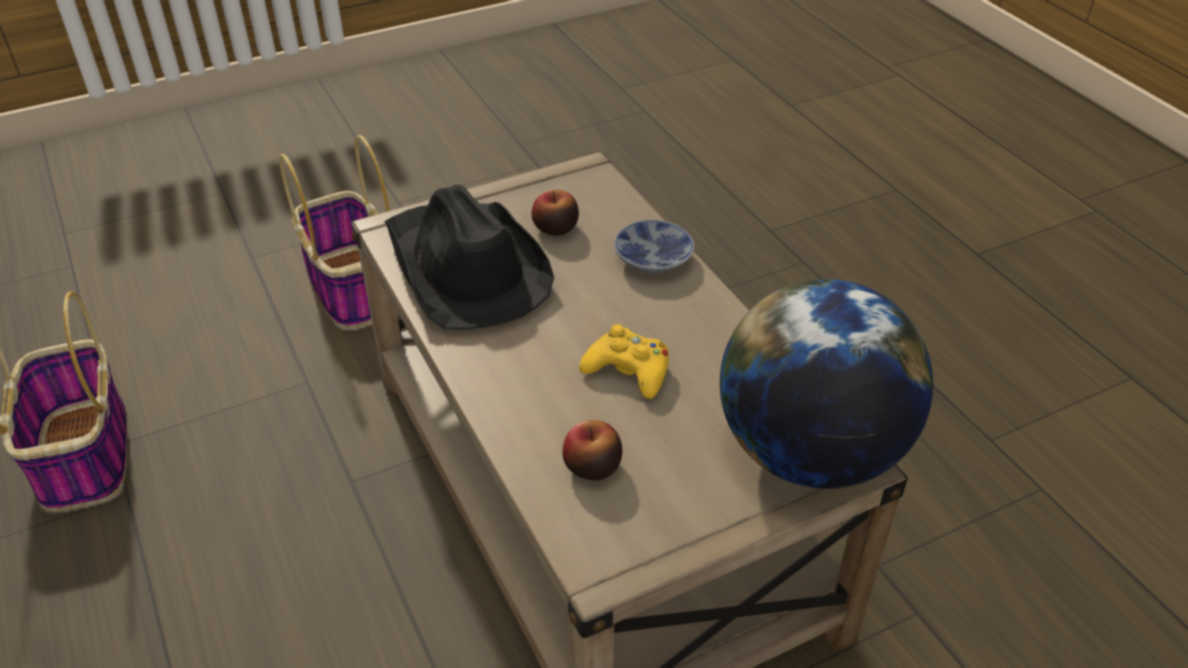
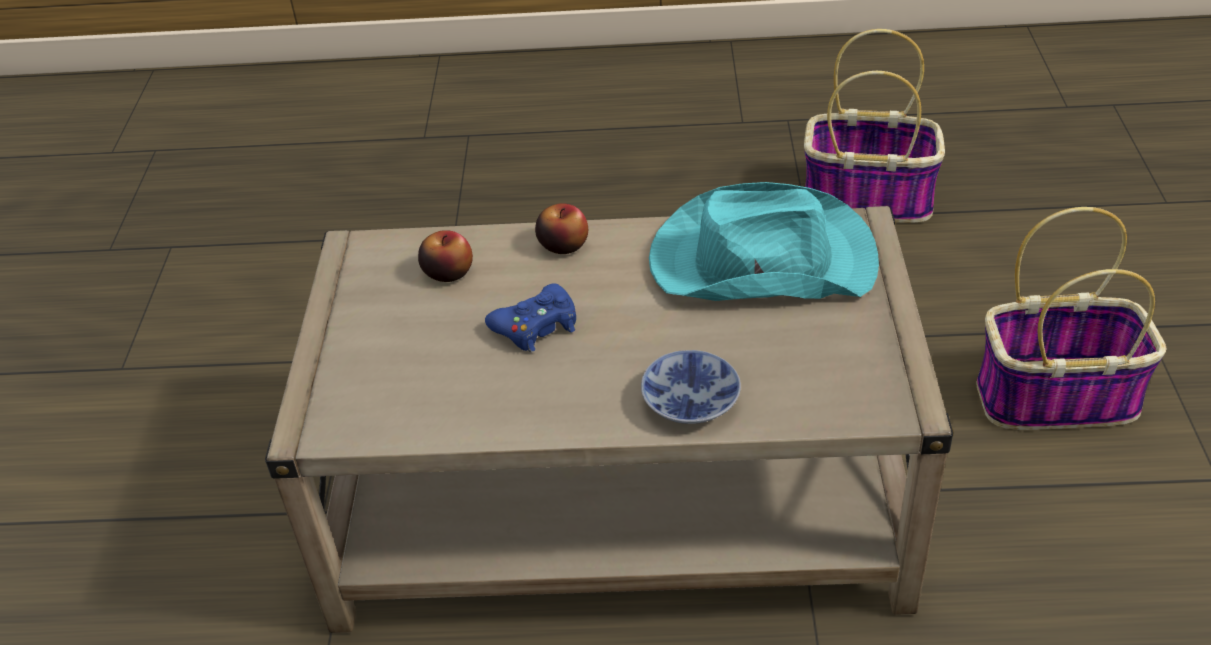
camera: 120 degrees right, 0 degrees up
(465, 268) = (759, 260): black hat -> turquoise hat
(555, 228) = (795, 342): apple -> apple (563, 244)
(628, 371) = (536, 326): yellow game controller -> blue game controller
(809, 453) = (345, 404): globe -> none

